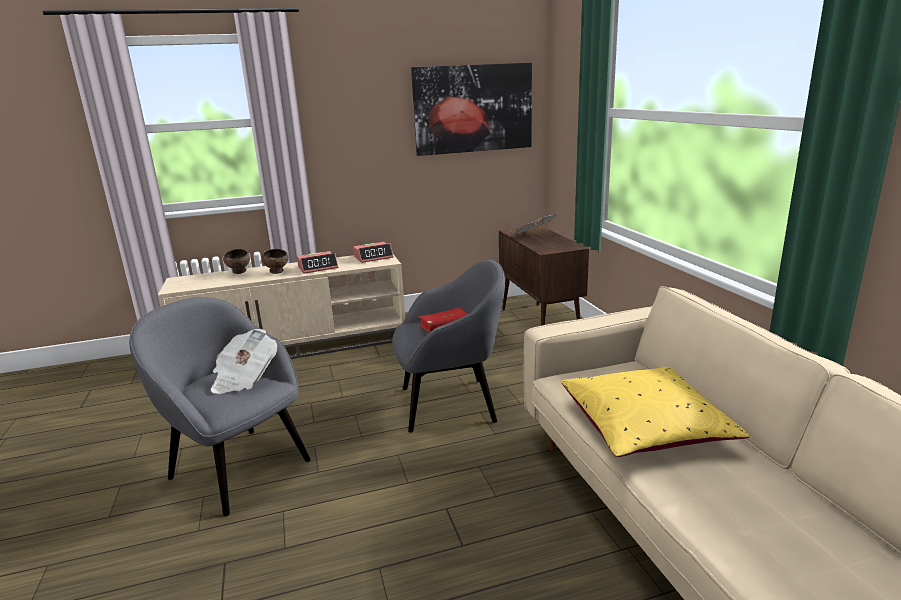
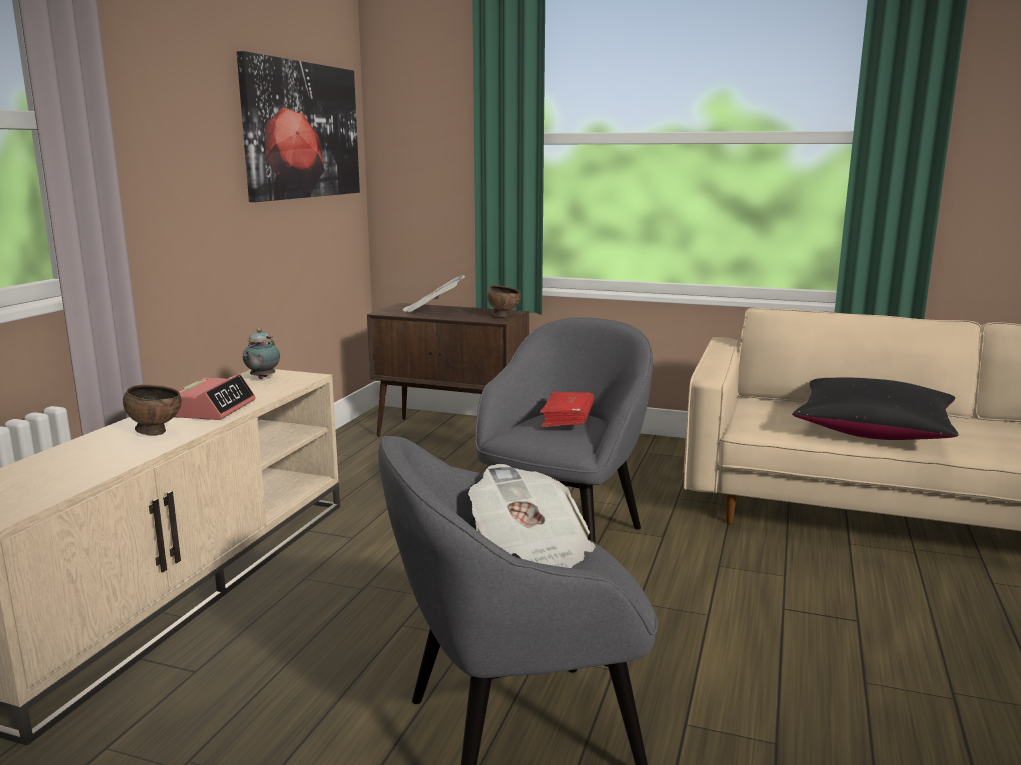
camera: 55 degrees left, 5 degrees down
(239, 272) = (66, 454): brown bowl -> brown bowl (503, 316)
(373, 257) = (261, 378): alarm clock -> teapot
(644, 427) = (873, 430): yellow pillow -> black pillow

